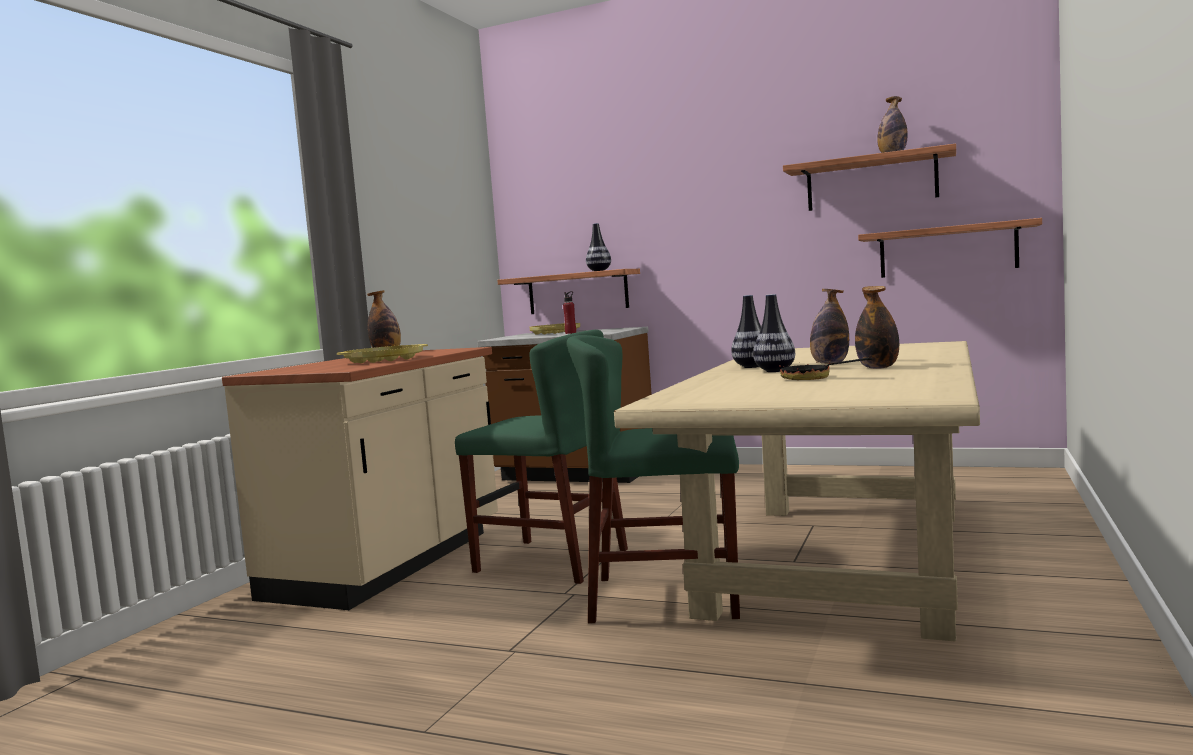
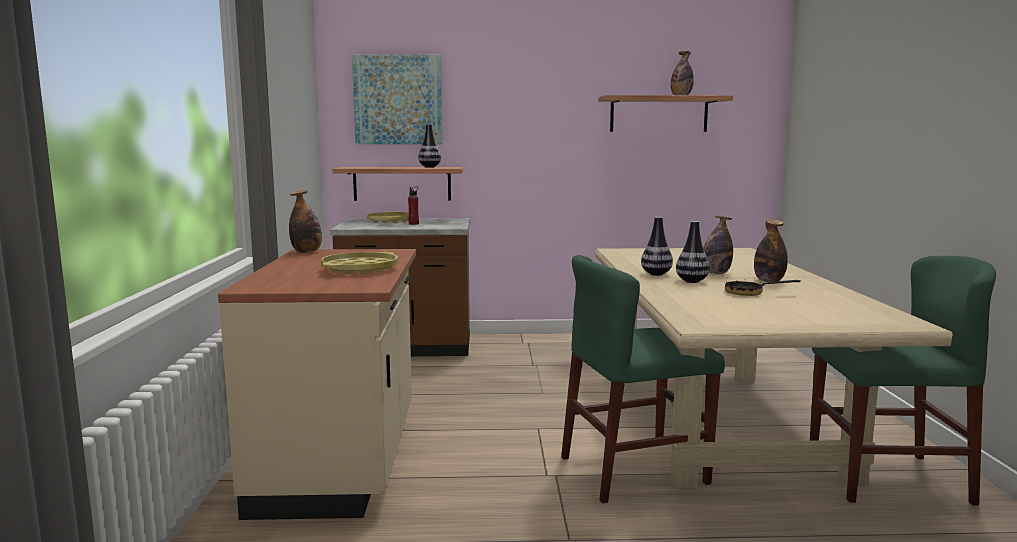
camera: 25 degrees left, 5 degrees up
(550, 560) = (494, 442): green chair -> green chair (887, 478)
(569, 201) = (398, 100): none -> picture
(947, 250) = (708, 172): shelf -> none

